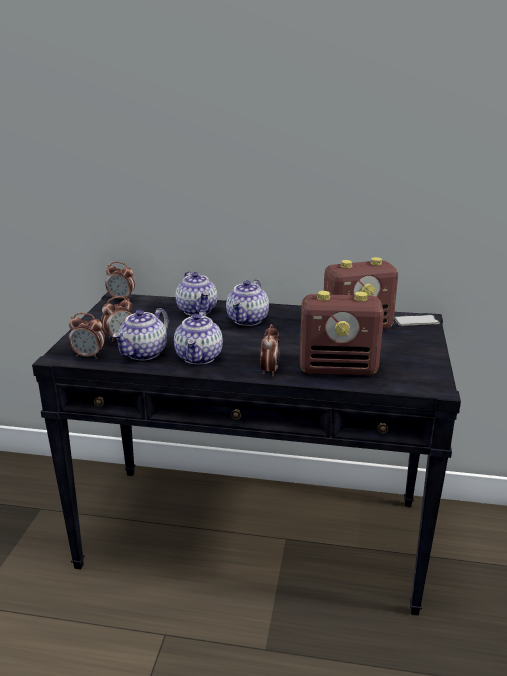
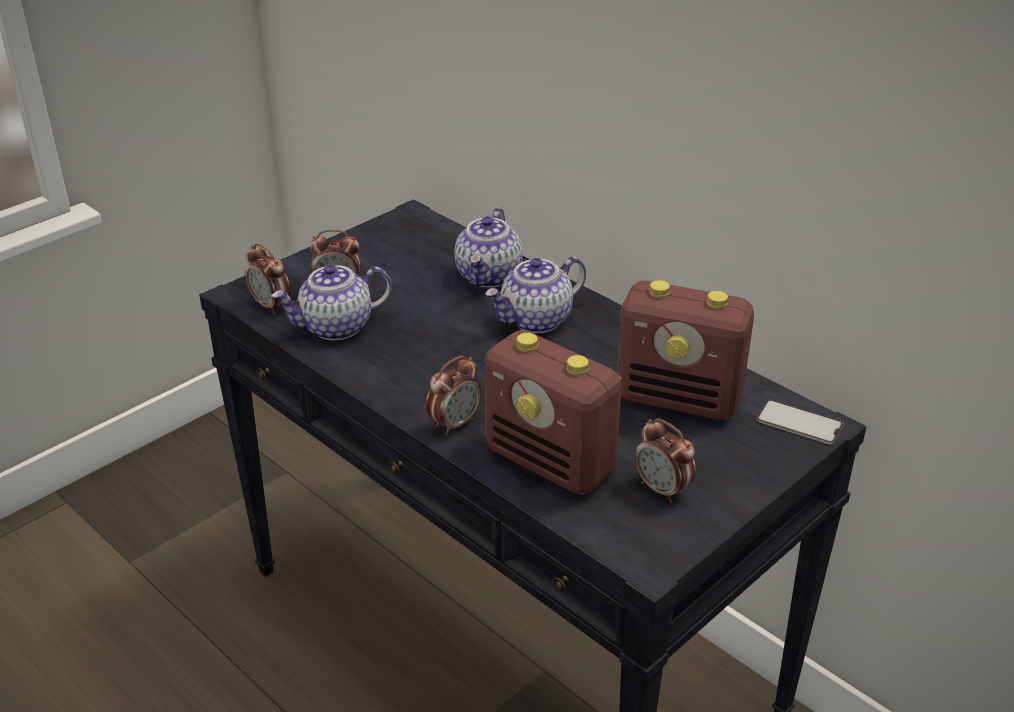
camera: 35 degrees right, 10 degrees up
(121, 298) = (417, 218): alarm clock -> alarm clock (662, 489)
(199, 357) = (393, 362): teapot -> none

